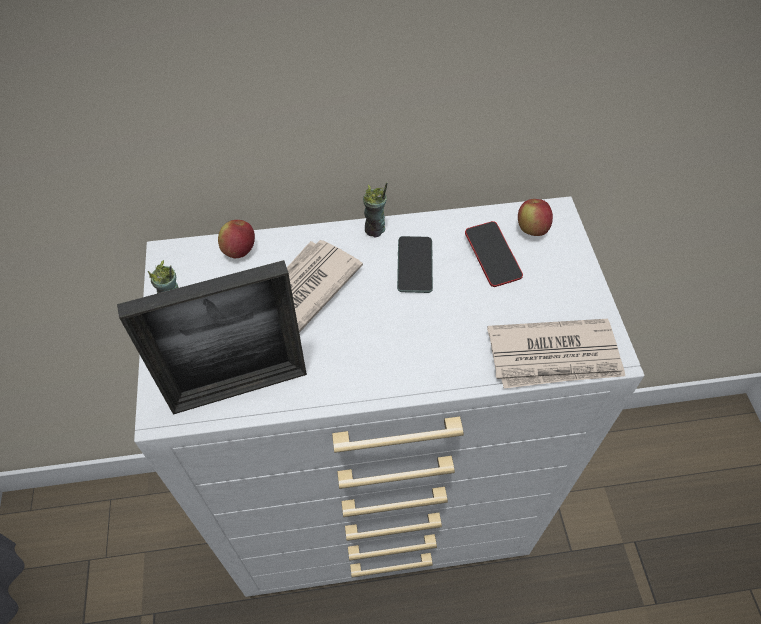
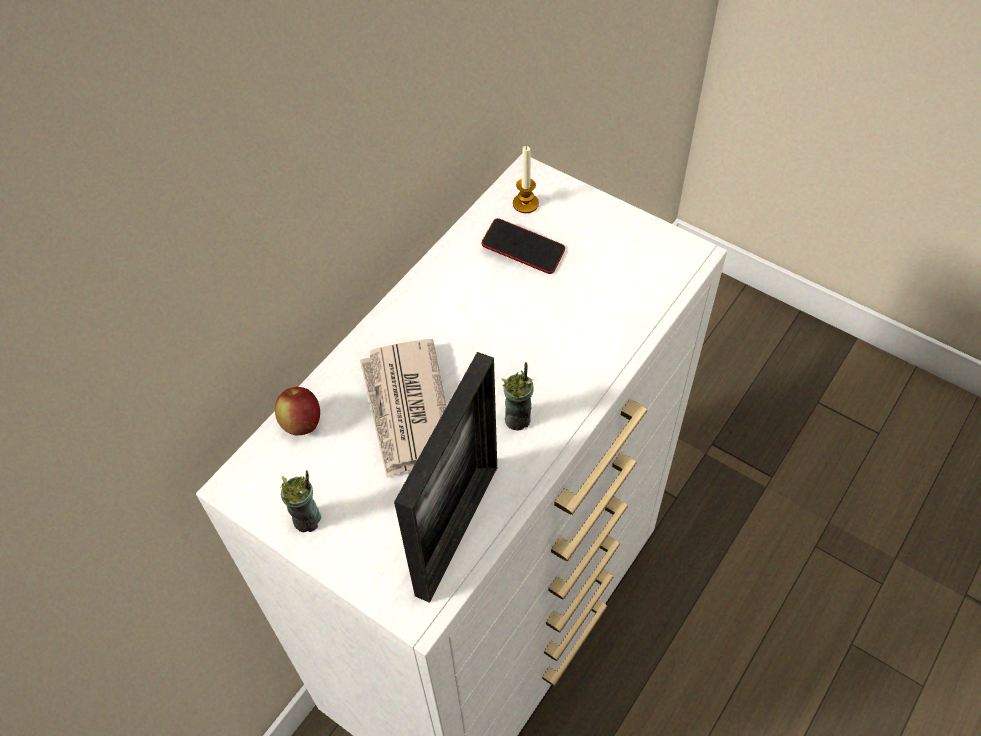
camera: 45 degrees left, 0 degrees up
(375, 230) = (401, 305): cup -> cup (518, 419)
(415, 265) = (471, 307): phone -> none
(531, 229) = (525, 204): apple -> candle
(555, 357) = (657, 288): newspaper -> none

